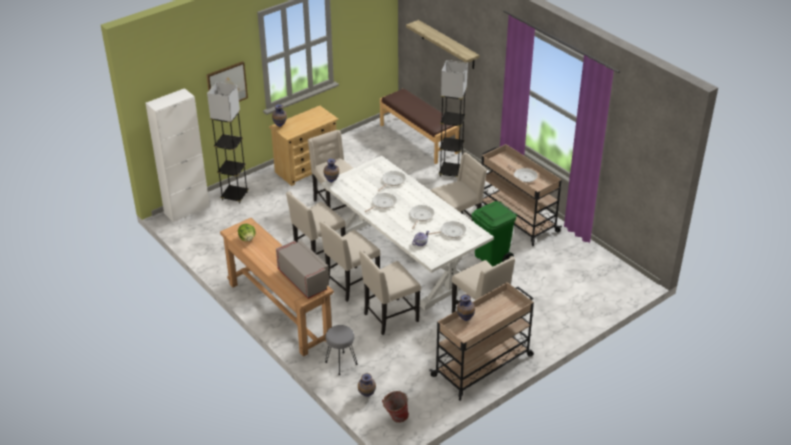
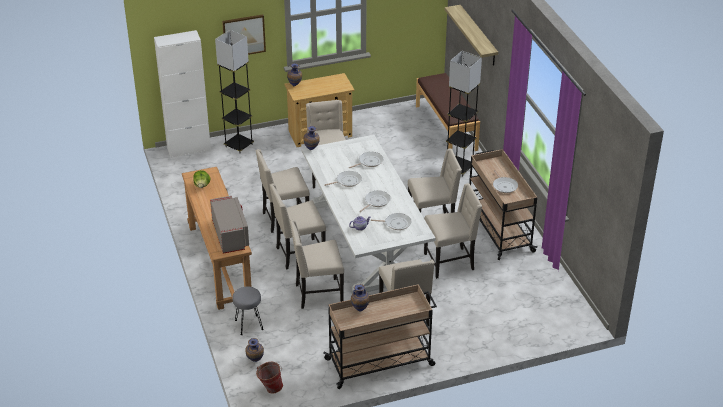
camera: 20 degrees right, 0 degrees up
(492, 258) = (450, 262): green trash can -> beige chair

